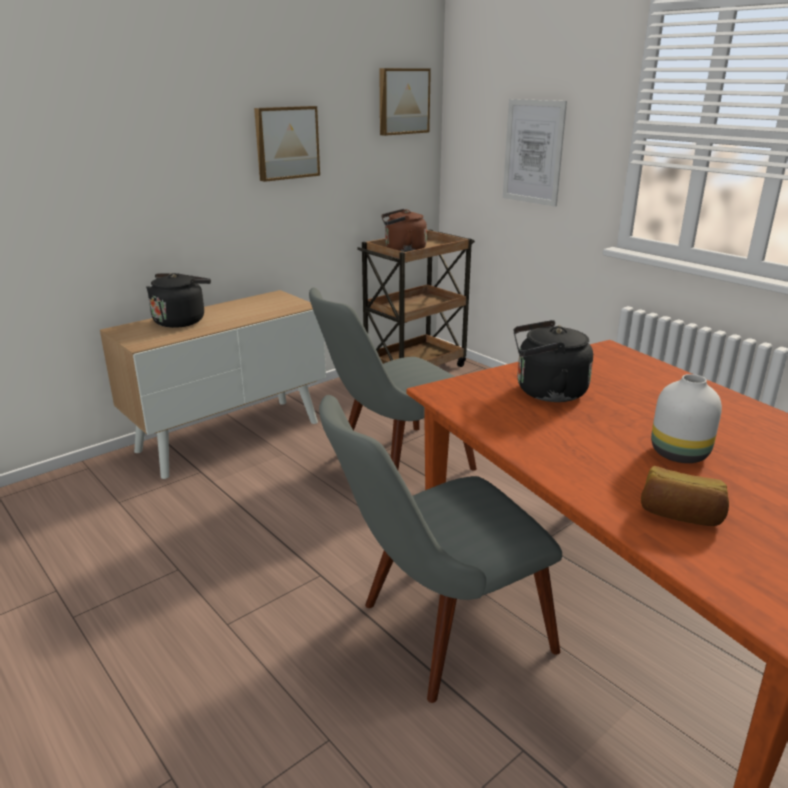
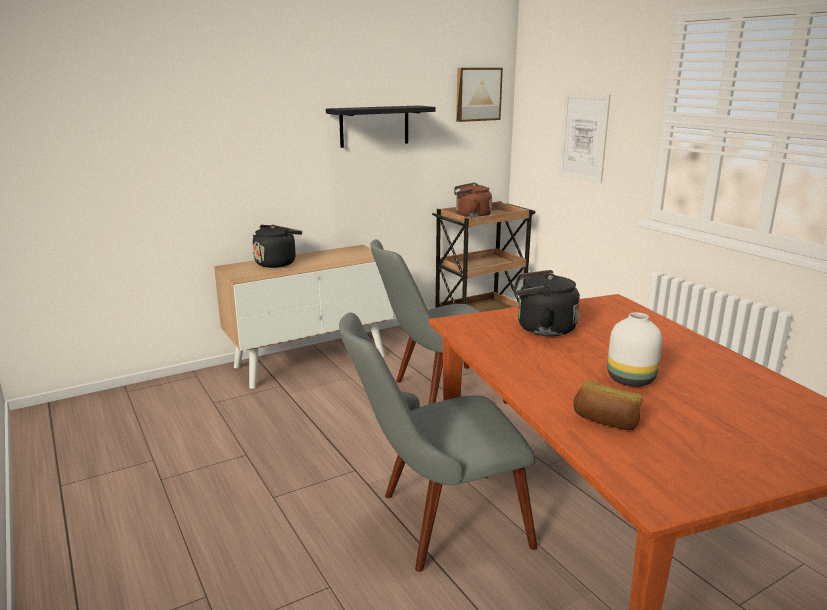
camera: 10 degrees right, 5 degrees down
(286, 143) = (374, 126): picture -> black shelf

